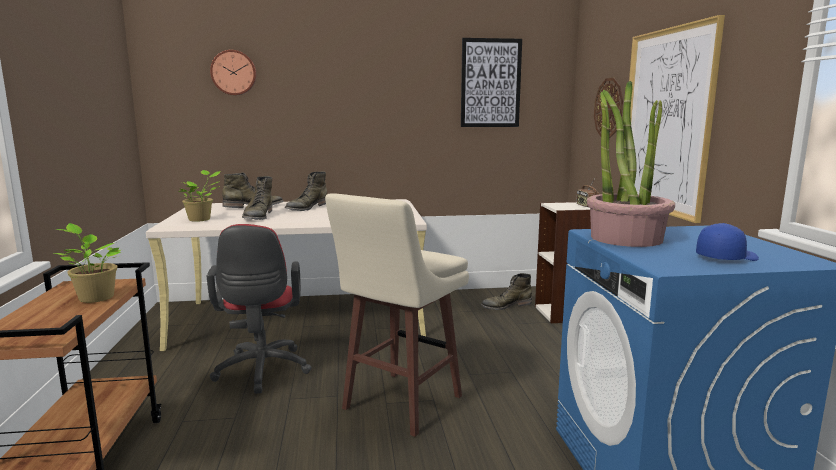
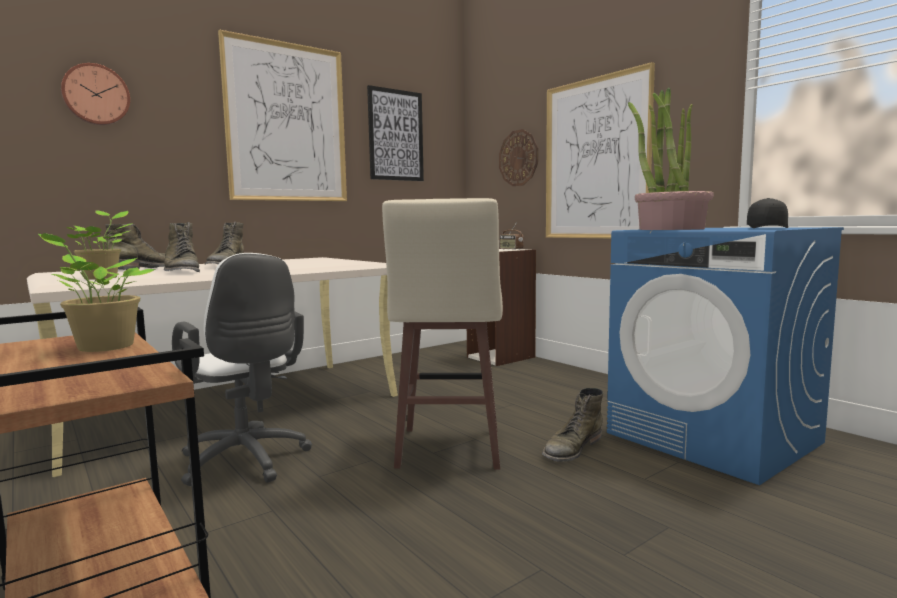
camera: 30 degrees left, 5 degrees down
(262, 372) = (247, 462): red office chair -> white office chair
(381, 81) = (286, 123): none -> picture
(506, 305) = (440, 360): green boot -> green boot (572, 448)
(725, 257) = (766, 228): blue cap -> black cap

